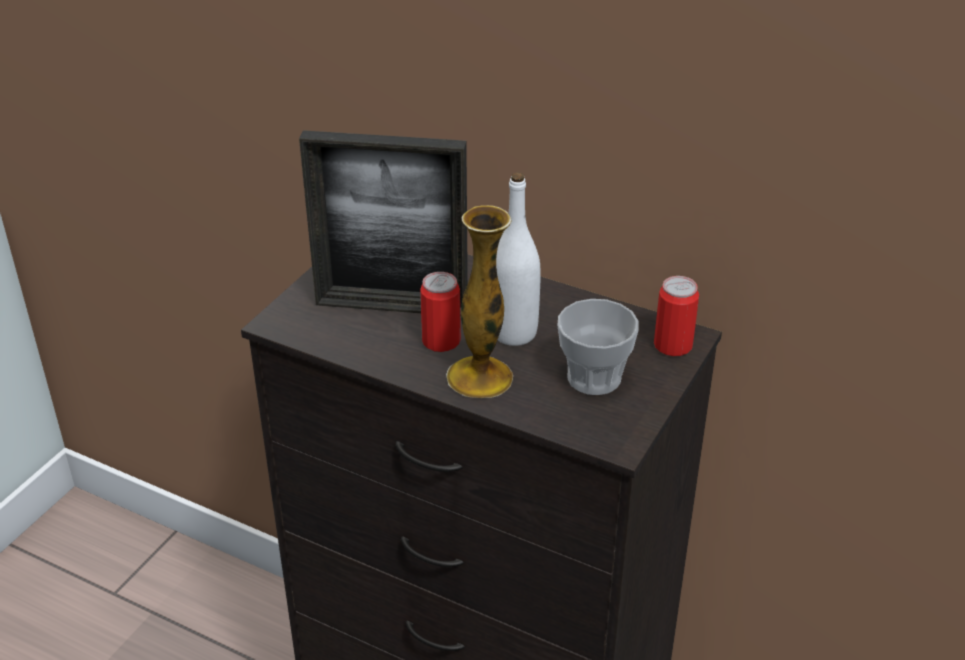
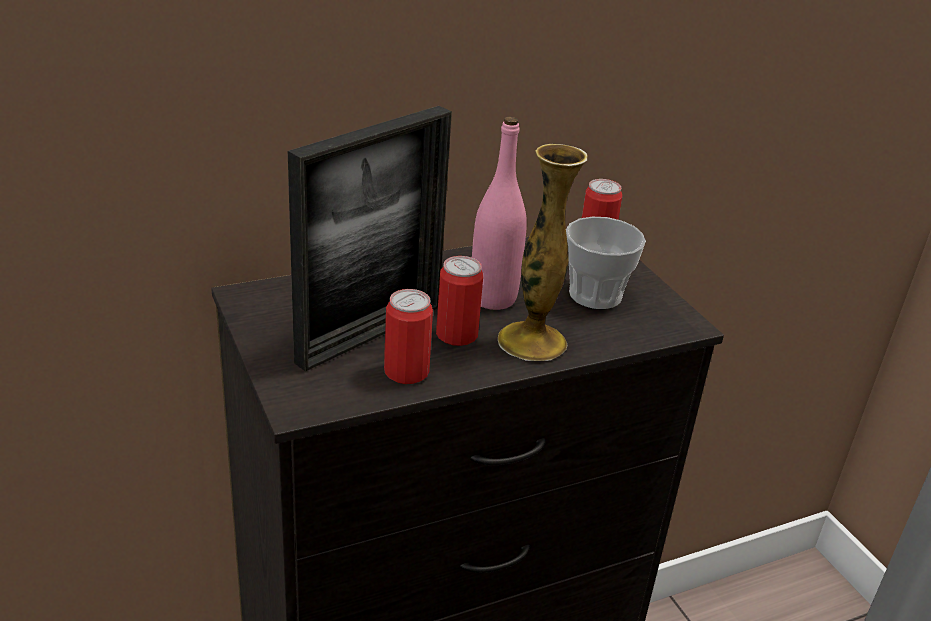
camera: 55 degrees left, 5 degrees down
(367, 343) = (406, 372): none -> can
(514, 333) = (493, 298): white bottle -> pink bottle

